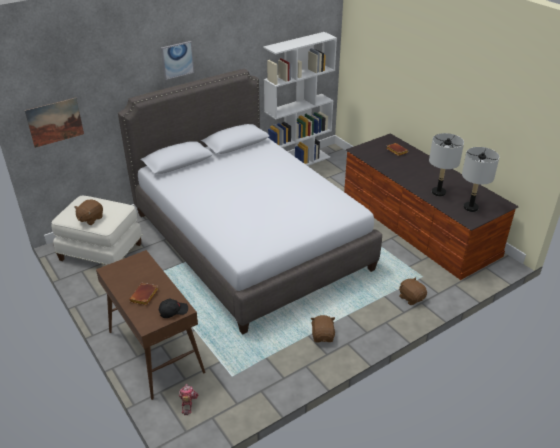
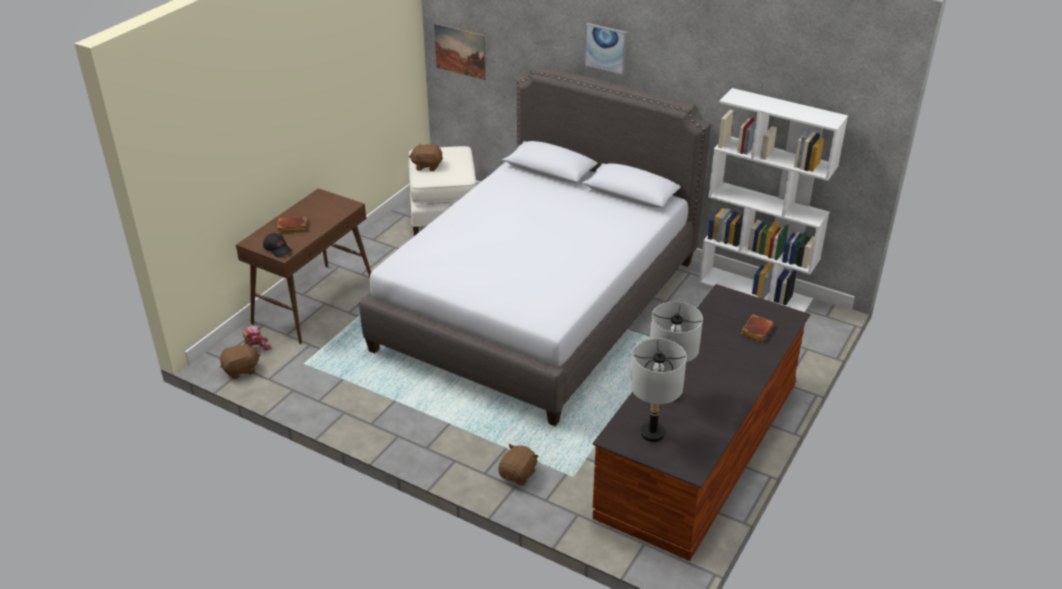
camera: 65 degrees right, 0 degrees up
(323, 336) = (399, 412): brown plush toy -> brown plush toy (241, 370)

